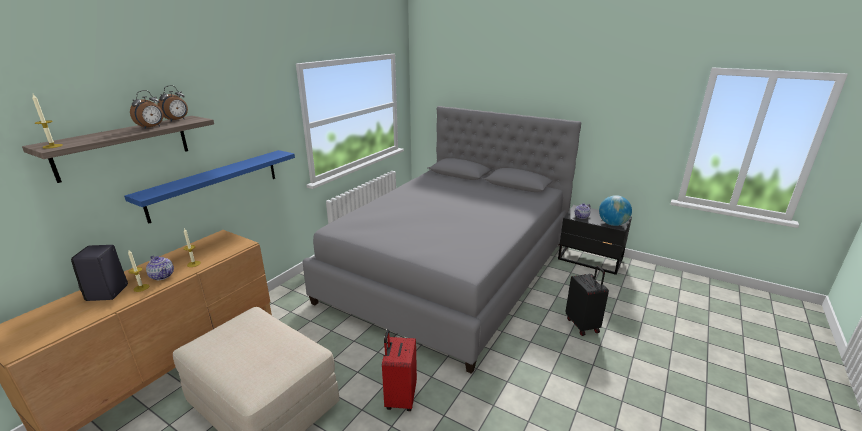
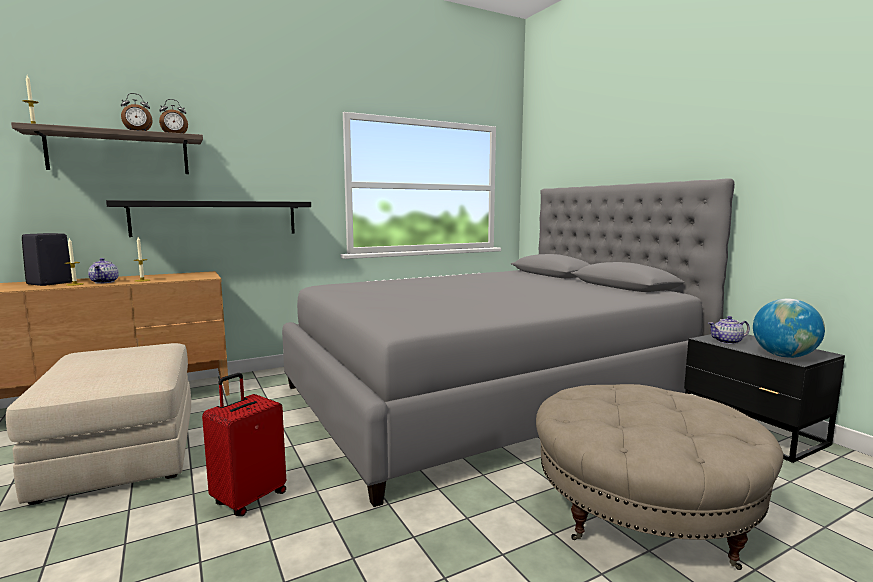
camera: 30 degrees right, 15 degrees down
(216, 184) = (216, 218): blue shelf -> black shelf
(583, 325) = (642, 510): black suitcase -> beige ottoman

